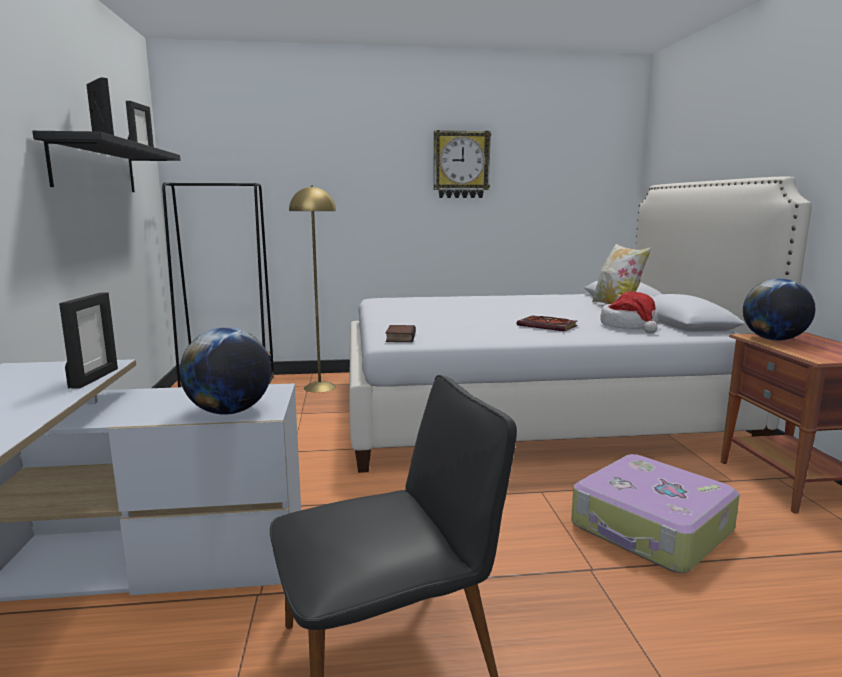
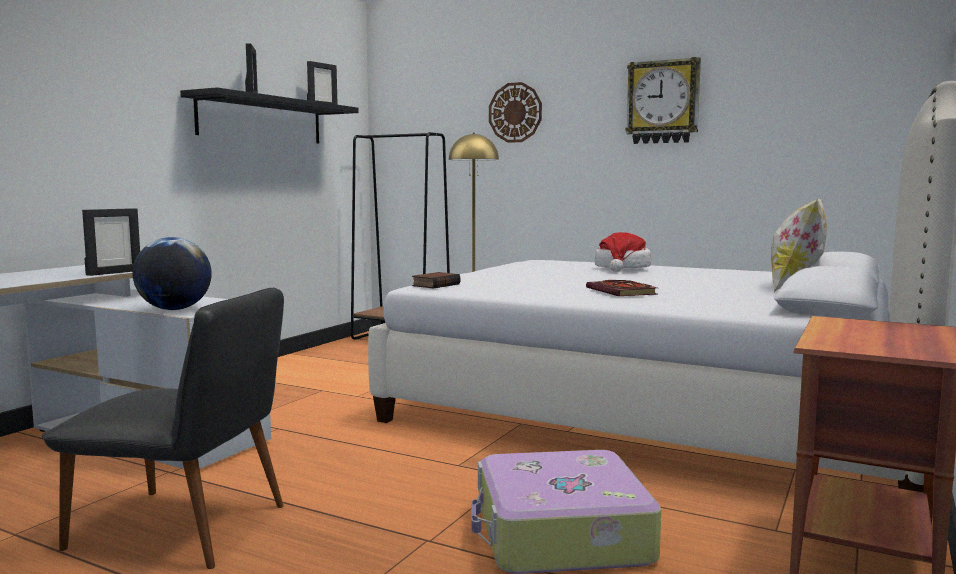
camera: 35 degrees right, 5 degrees down
(329, 166) = (515, 112): none -> wall clock
(630, 326) = (727, 301): hat -> hat (622, 268)
(774, 339) = (852, 325): globe -> none

